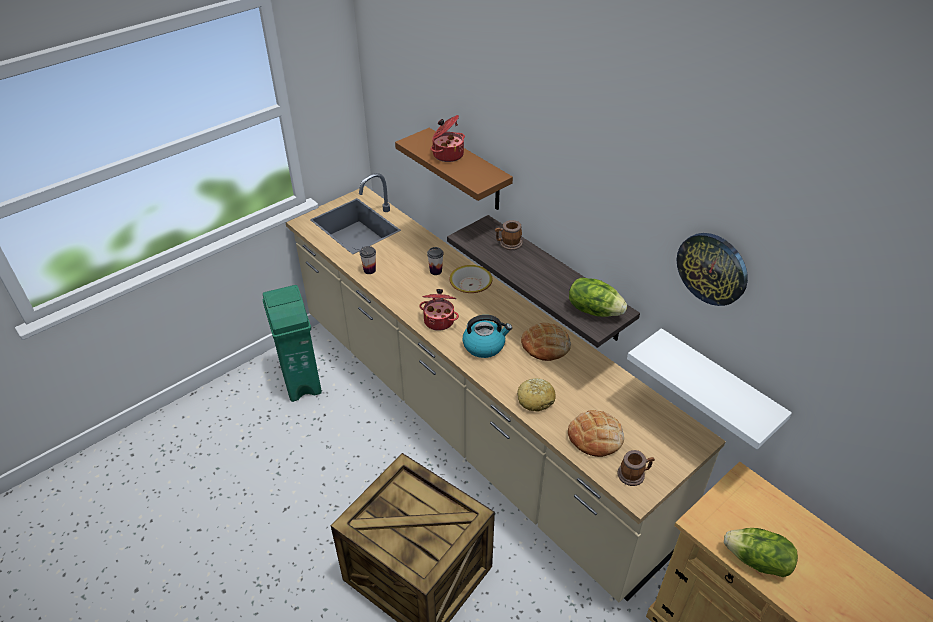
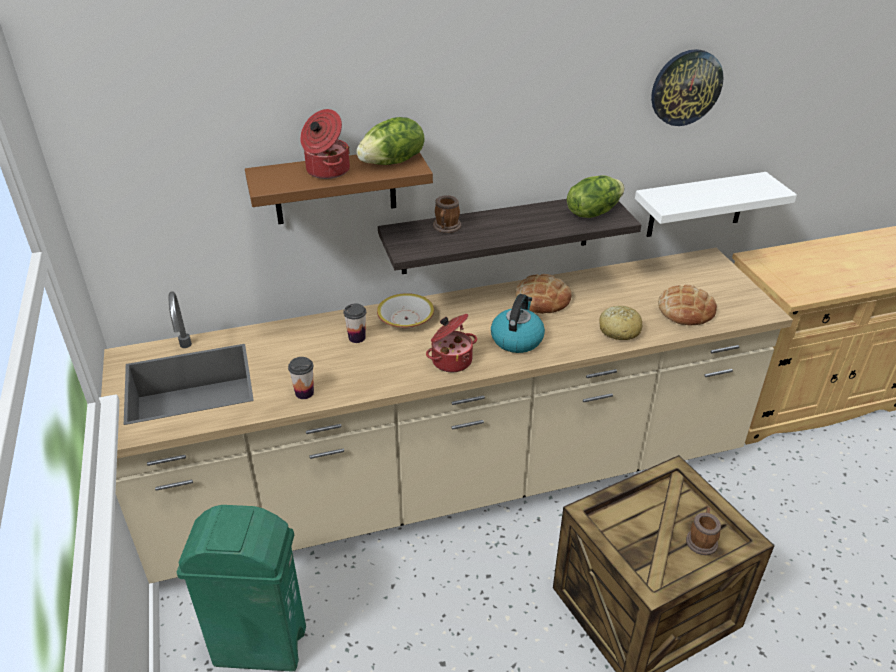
camera: 65 degrees left, 5 degrees down
(634, 474) = (740, 305): mug -> mug (701, 539)
(757, 561) = (840, 283): lettuce -> lettuce (393, 162)

